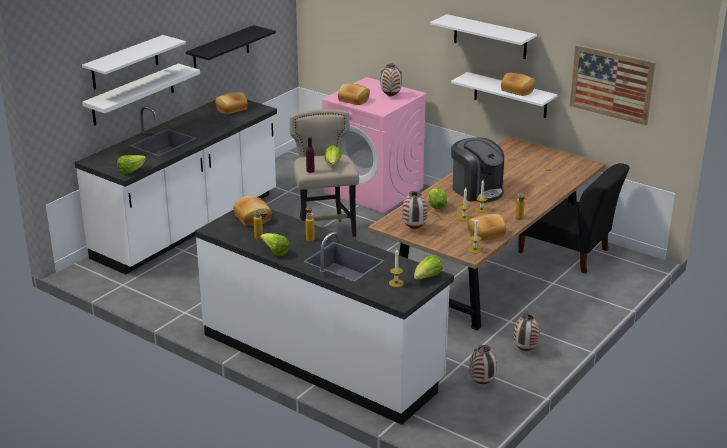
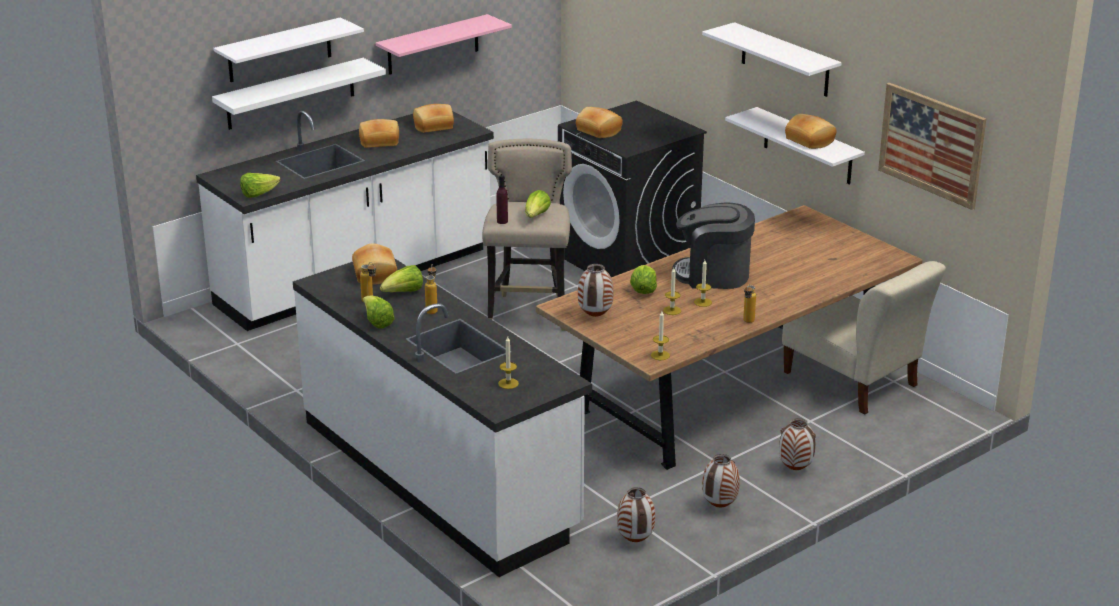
camera: 15 degrees right, 0 degrees up
(221, 50) = (433, 45): black shelf -> pink shelf
(374, 190) = (628, 260): pink washing machine -> black washing machine
(391, 96) = (653, 131): vase -> vase (795, 469)
(427, 278) = (553, 383): lettuce -> lettuce (403, 293)
(477, 190) = (713, 275): coffee machine -> coffee machine turned 120 degrees clockwise
(485, 233) = (689, 335): bread -> bread (379, 141)
(567, 253) = (854, 382): black chair -> beige chair

